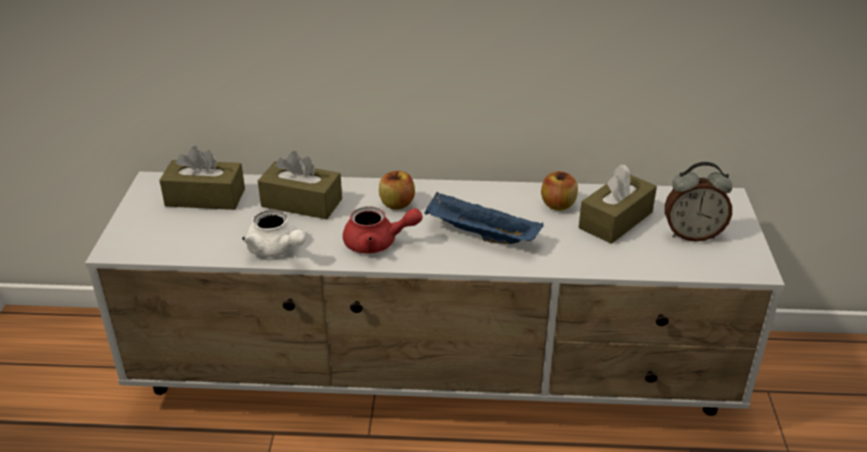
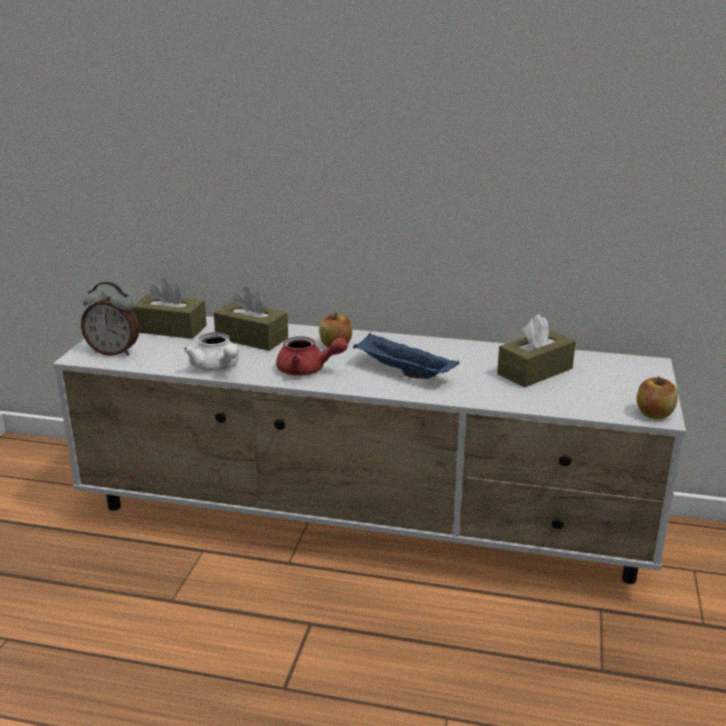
camera: 10 degrees right, 10 degrees down
(558, 205) = (484, 357): apple -> apple (654, 414)
(692, 234) = (605, 387): alarm clock -> alarm clock (114, 352)

